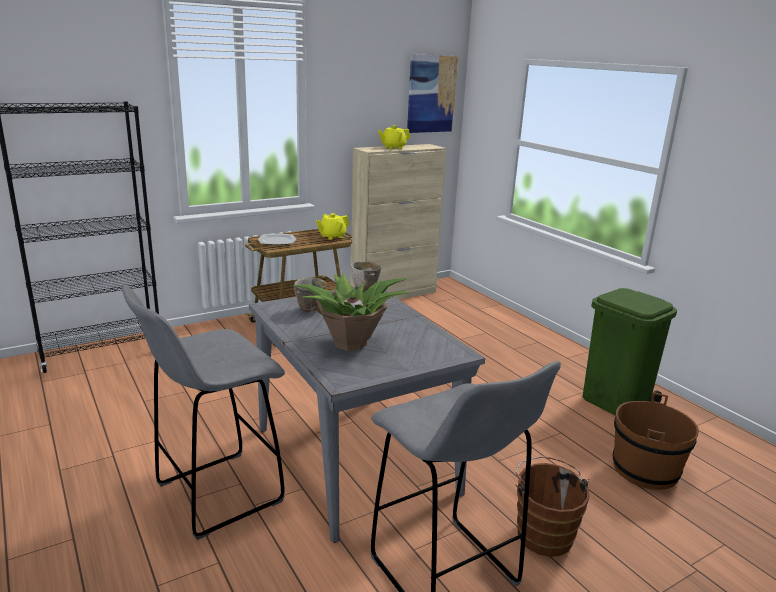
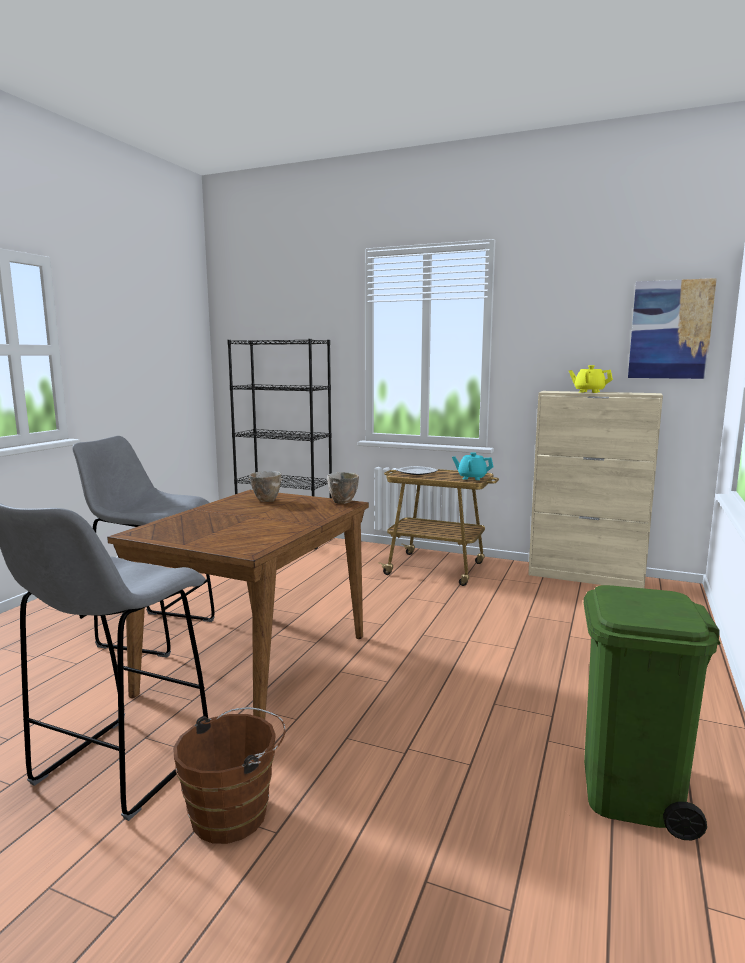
camera: 55 degrees right, 10 degrees down
(332, 236) = (472, 478): yellow teapot -> turquoise teapot
(348, 343) = (215, 521): potted plant -> none
(354, 458) = (258, 662): grey dining table -> brown dining table
(645, 469) = (479, 872): brown bucket -> none

